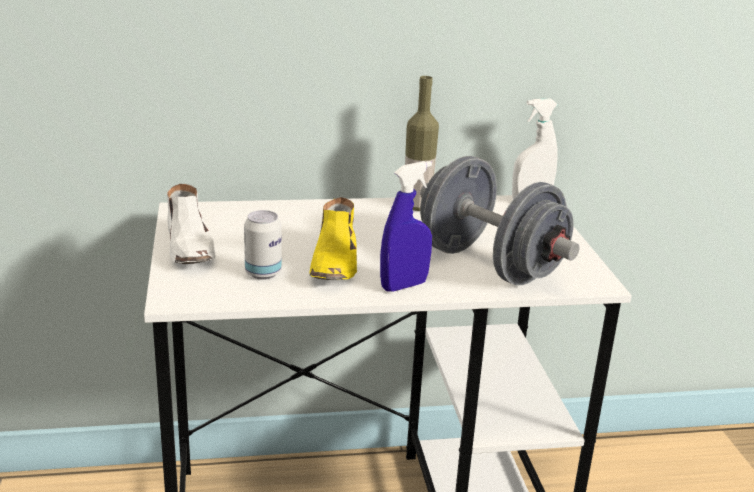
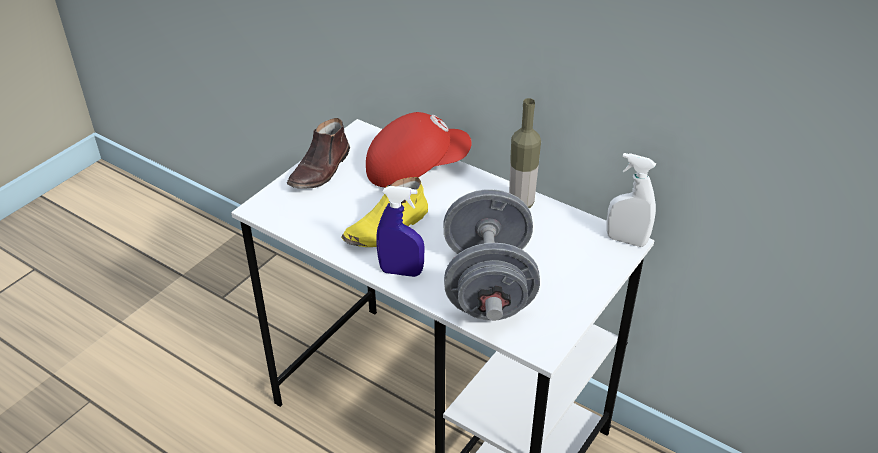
camera: 45 degrees right, 15 degrees up
(190, 248) = (321, 170): white shoe -> brown shoe
(263, 273) = (332, 214): can -> none
(284, 216) = (415, 168): none -> red cap

